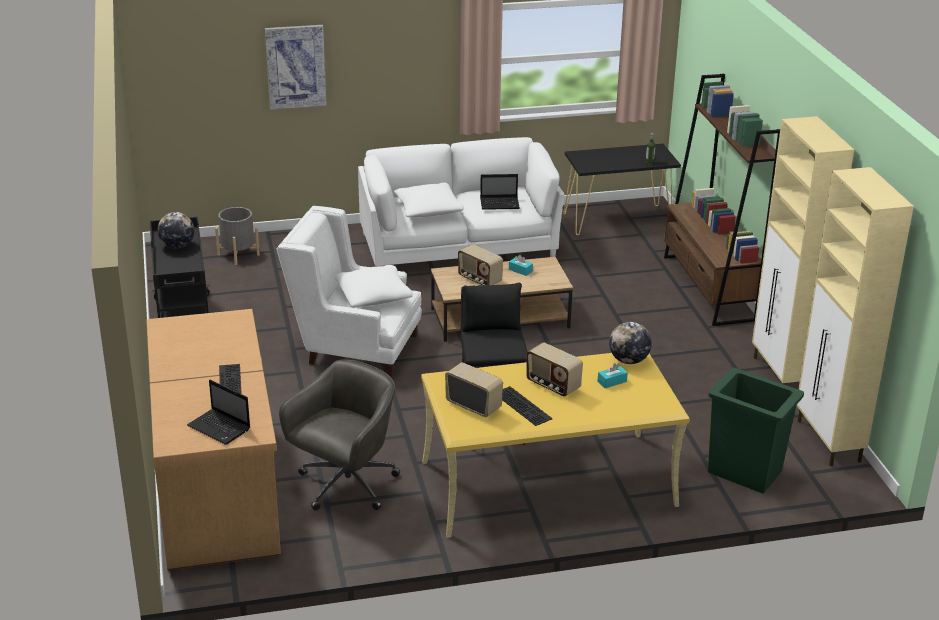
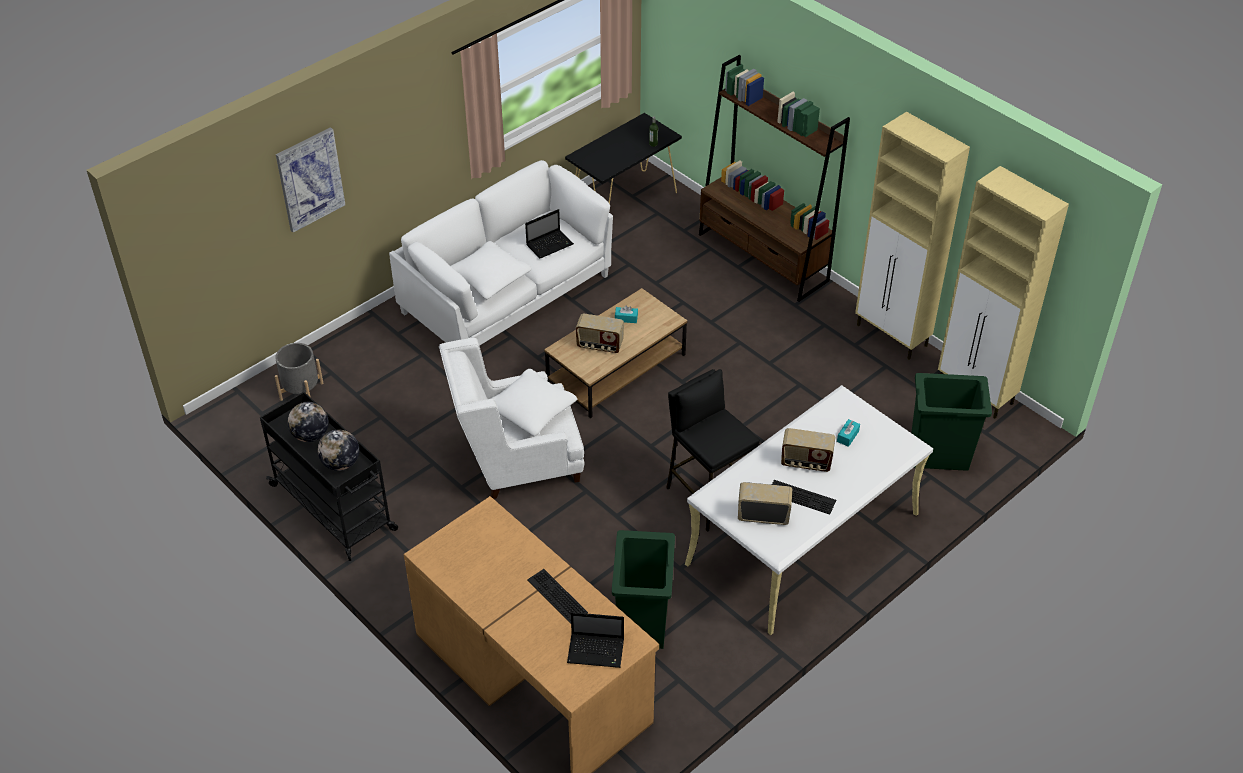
camera: 30 degrees left, 15 degrees up
(345, 485) = (643, 622): grey office chair -> green trash can
(547, 484) = (802, 539): yellow desk -> white desk
(628, 360) = (841, 406): globe -> globe (341, 463)

